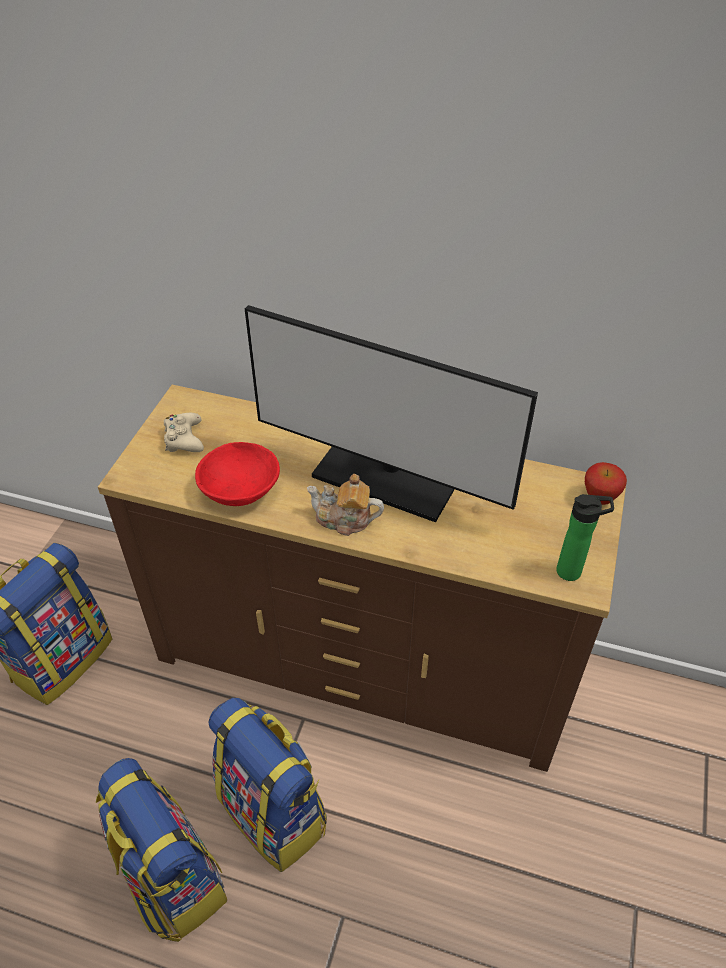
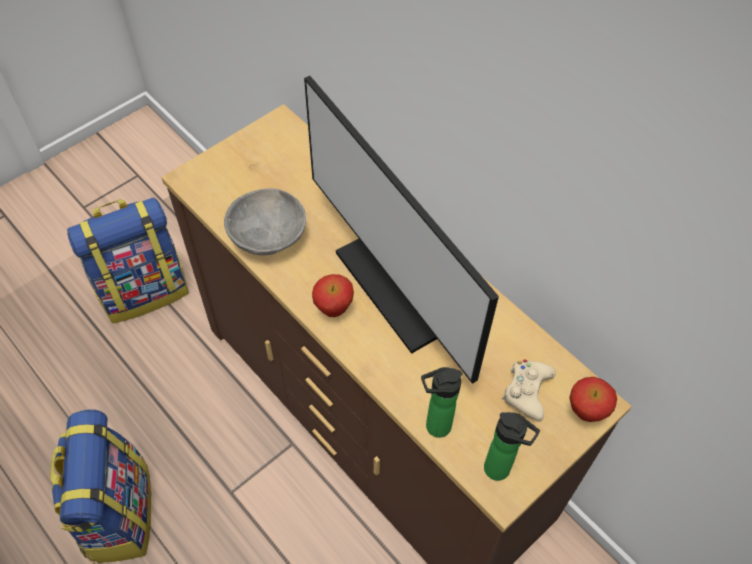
camera: 30 degrees right, 10 degrees up
(184, 439) = (256, 163): beige game controller -> beige game controller (527, 391)
(242, 490) = (269, 237): red bowl -> grey bowl
(274, 813) = (221, 508): backpack -> none
(344, 520) = (333, 309): teapot -> apple
(497, 566) = (434, 427): none -> bottle

